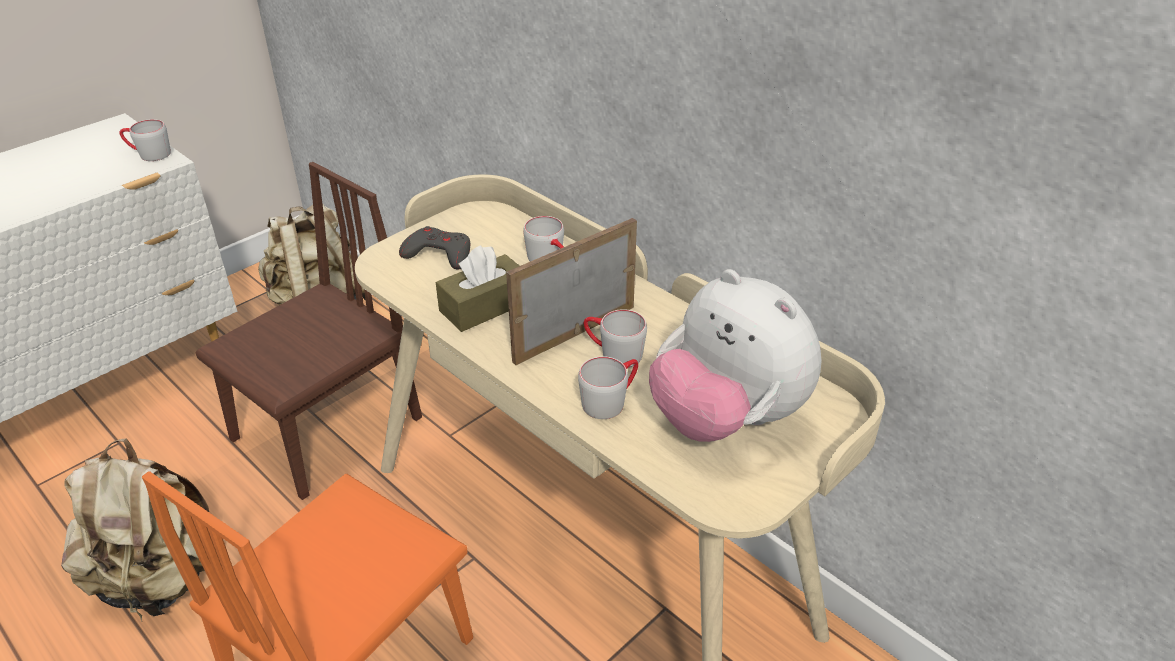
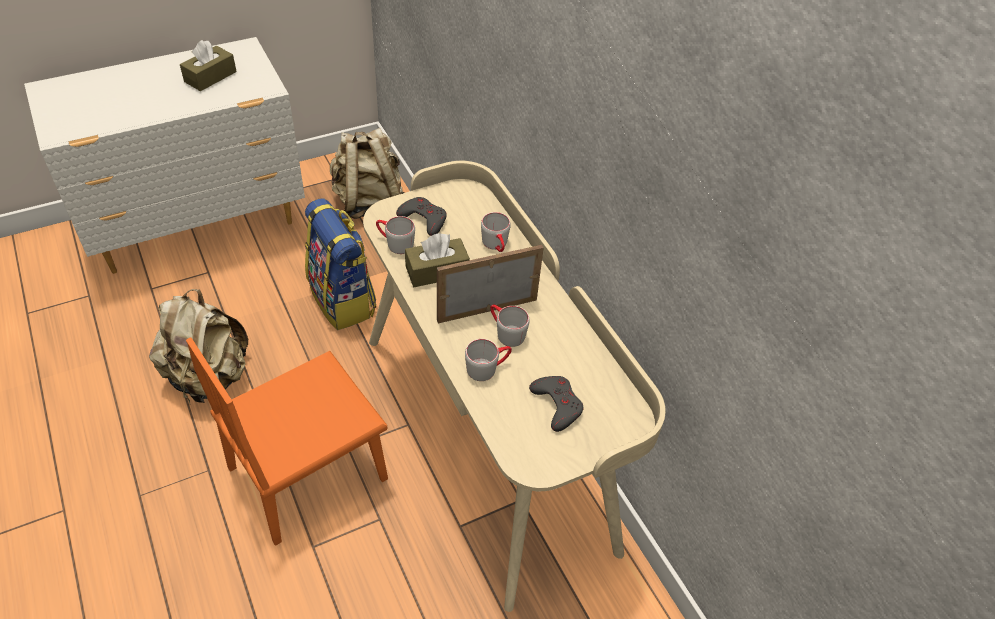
camera: 15 degrees right, 10 degrees up
(73, 164) = (210, 77): none -> brown tissue box
(148, 154) = (261, 79): grey mug -> grey mug (395, 243)
(327, 428) = (343, 300): brown chair -> backpack
(726, 419) = (557, 404): plush toy -> grey game controller

